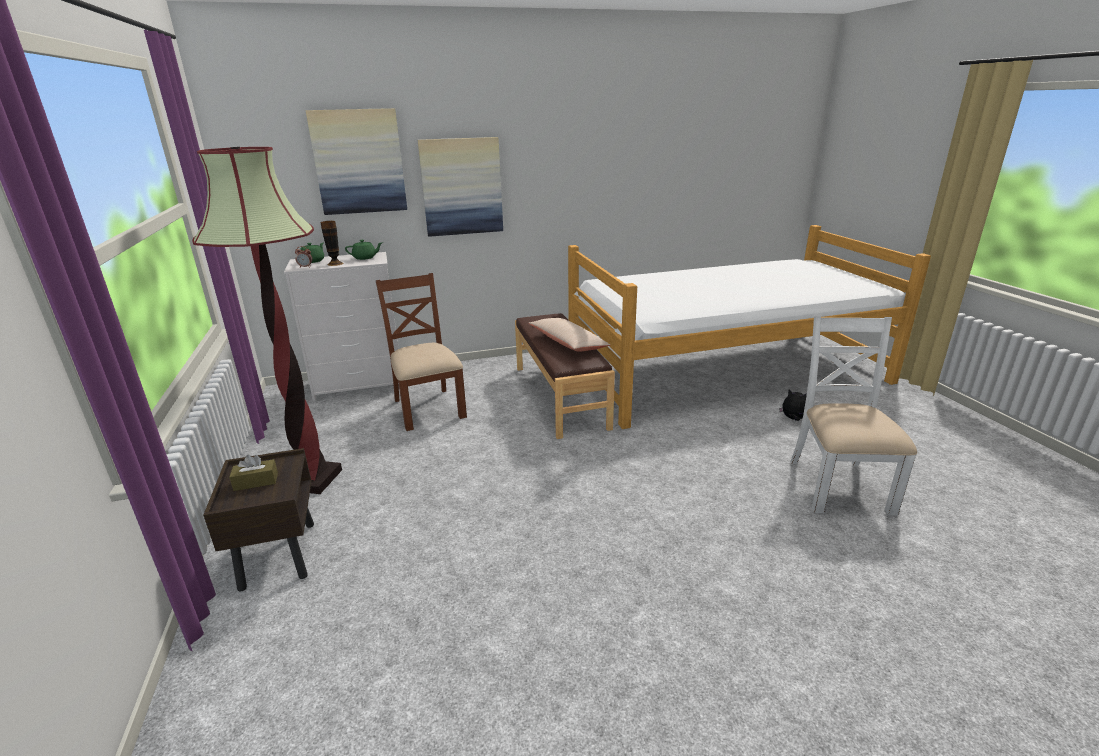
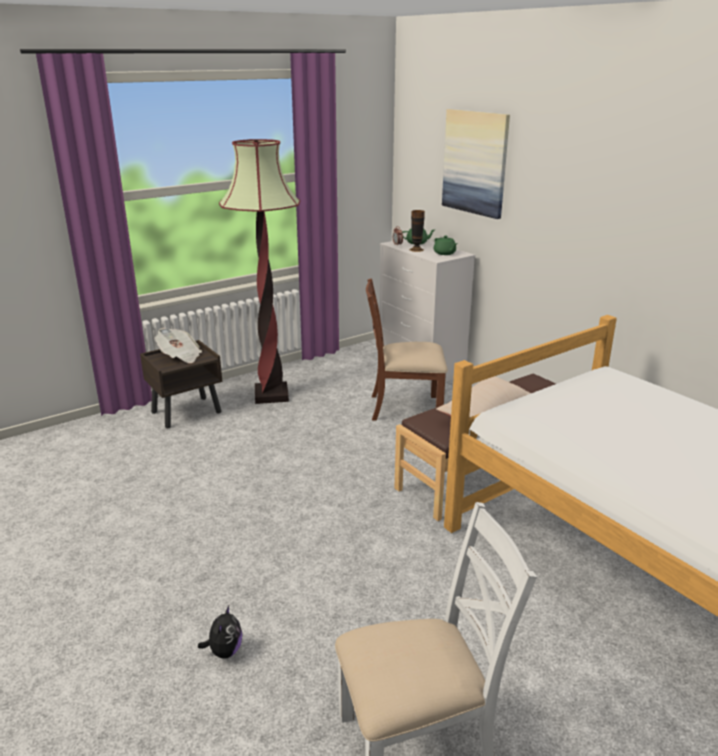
camera: 70 degrees right, 0 degrees up
(256, 481) = (180, 356): brown tissue box -> newspaper
(428, 408) = (404, 407): brown chair -> brown chair turned 135 degrees counterclockwise
(461, 187) = (550, 209): picture -> none
(793, 419) = (593, 694): plush toy -> plush toy (224, 651)

